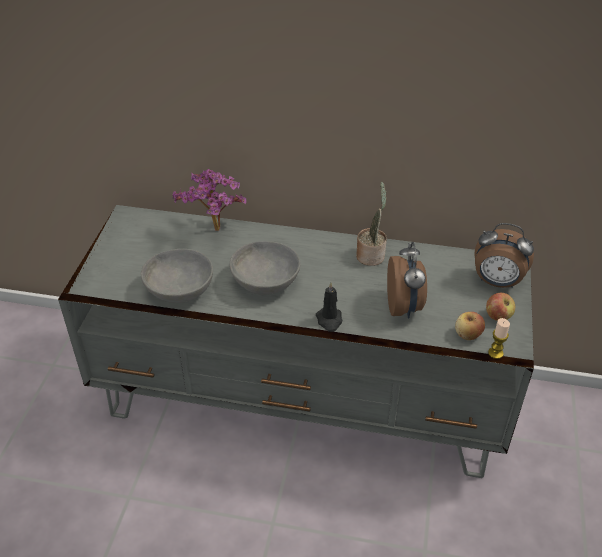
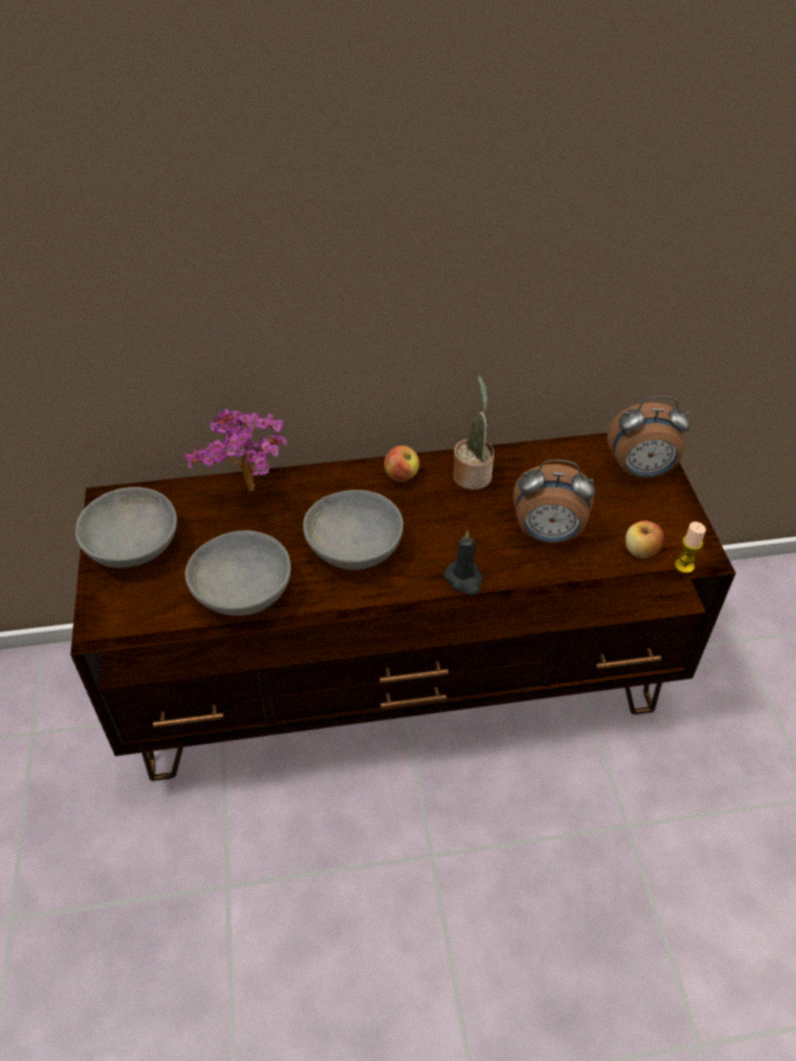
camera: 20 degrees left, 5 degrees up
(127, 246) = (134, 546): none -> grey bowl
(302, 402) = (399, 682): grey tv stand -> brown tv stand
(404, 307) = (548, 535): alarm clock -> alarm clock turned 120 degrees clockwise
(498, 316) = (664, 516): apple -> apple (401, 476)

